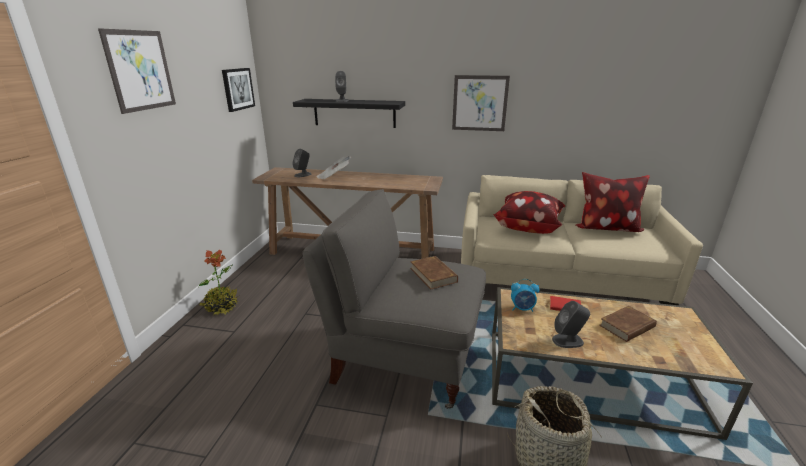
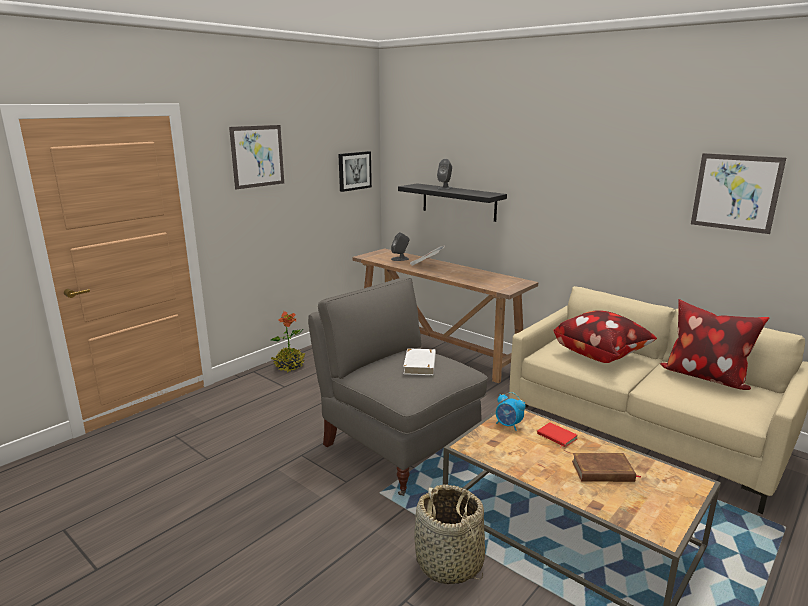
camera: 30 degrees right, 5 degrees down
(433, 275) = (420, 365): brown book -> white book
(479, 103) = (583, 203): picture -> picture (735, 192)
(568, 340) = (520, 461): grey speaker -> none

